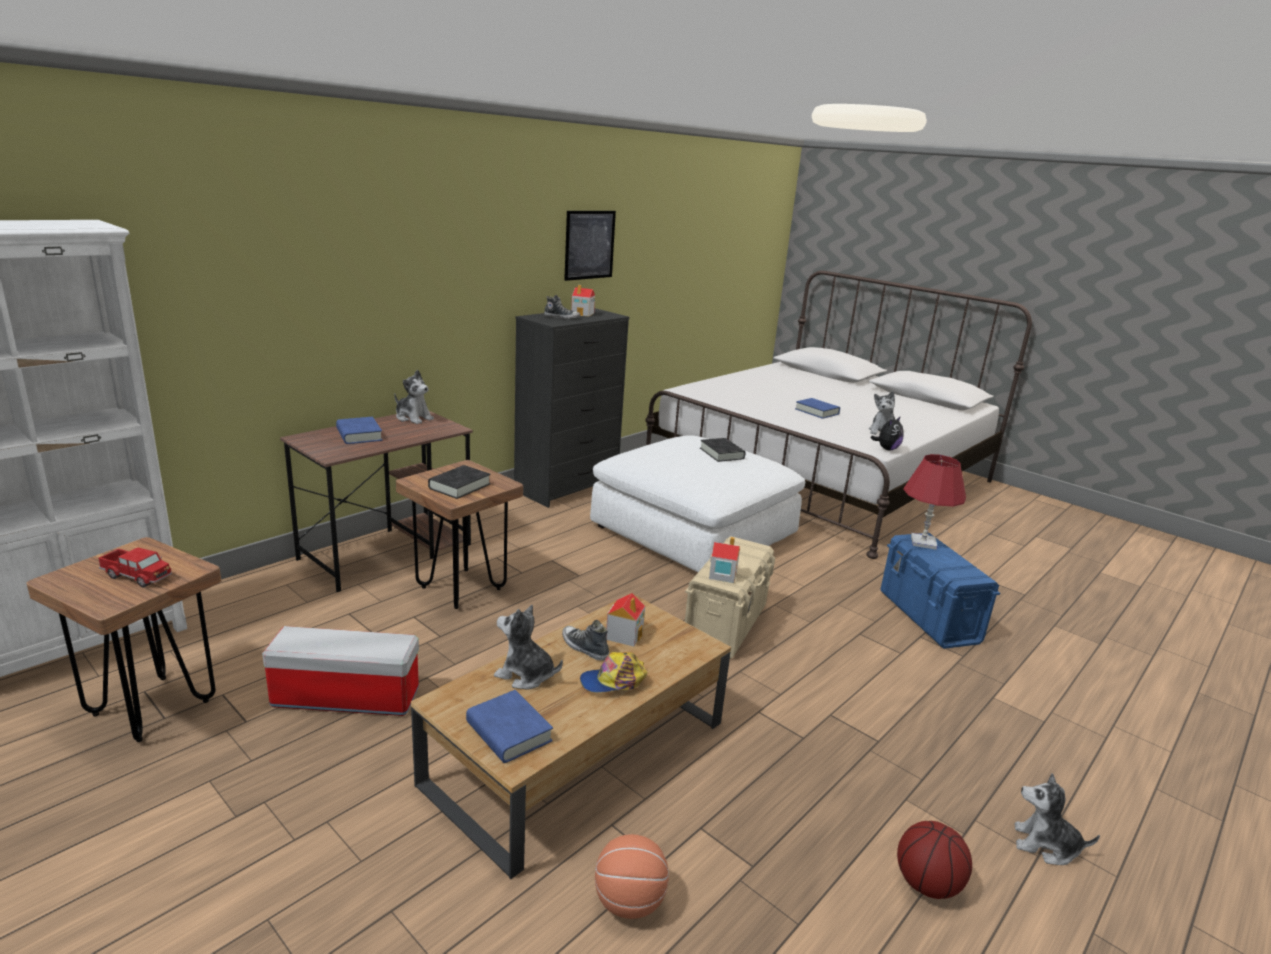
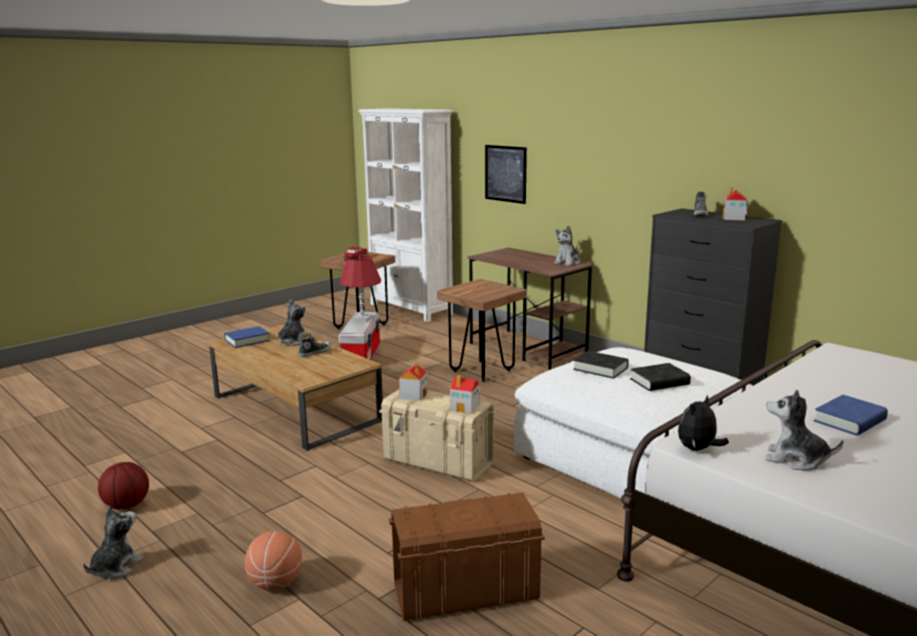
camera: 95 degrees right, 5 degrees down
(359, 435) = (521, 257): blue book -> none
(459, 486) = (473, 290): black book -> black book (600, 368)
(589, 245) = (788, 149): picture -> picture (505, 173)
(613, 681) = (278, 359): cap -> none
(624, 635) = (326, 361): toy house -> toy house (465, 407)
(629, 902) = (182, 420): basketball -> basketball (275, 584)
(886, 449) = (698, 449): plush toy -> plush toy turned 90 degrees clockwise
(923, 542) = (504, 508): red table lamp -> red table lamp (362, 318)
(928, 617) = (464, 592): blue storage box -> brown storage box

